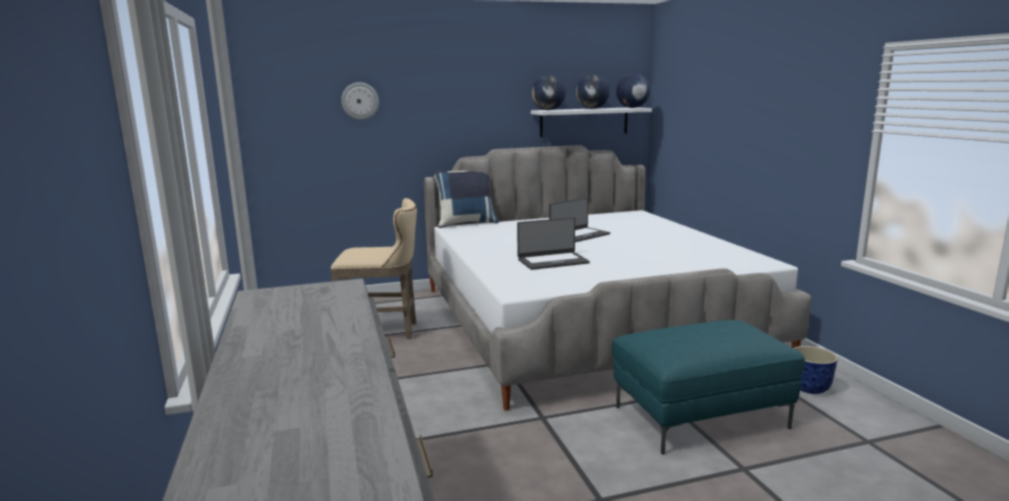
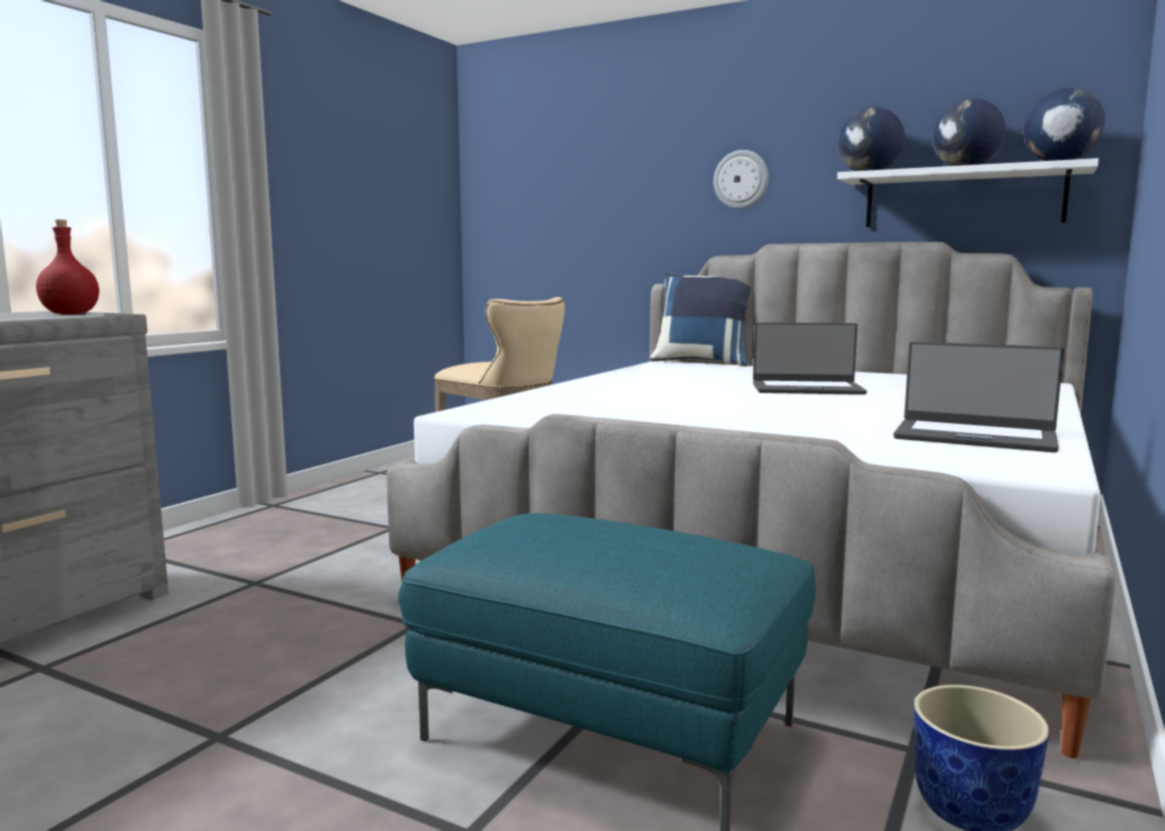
camera: 45 degrees right, 5 degrees down
(320, 291) = (69, 314): none -> red bottle
(360, 101) = (588, 171): wall clock -> wall clock (741, 179)
(552, 261) = (643, 401): laptop -> laptop (974, 437)

